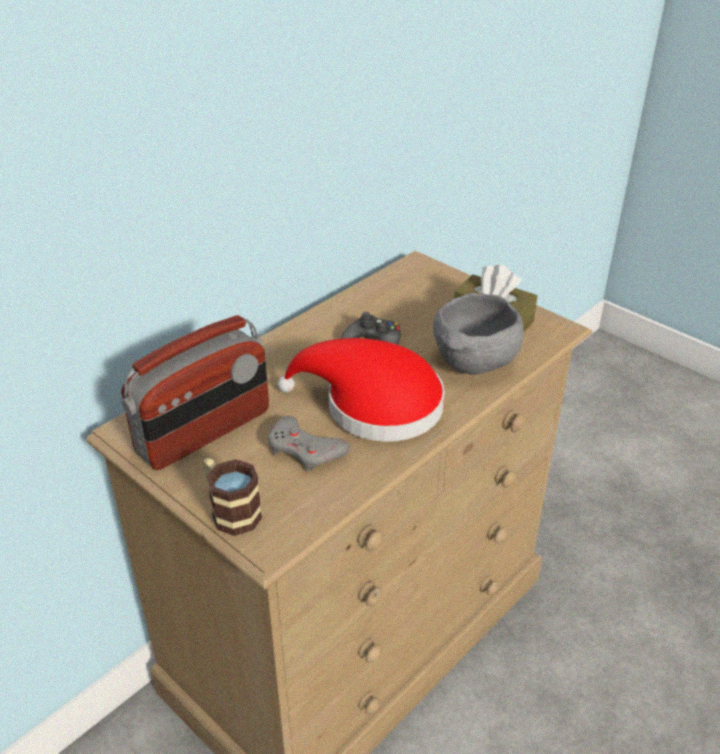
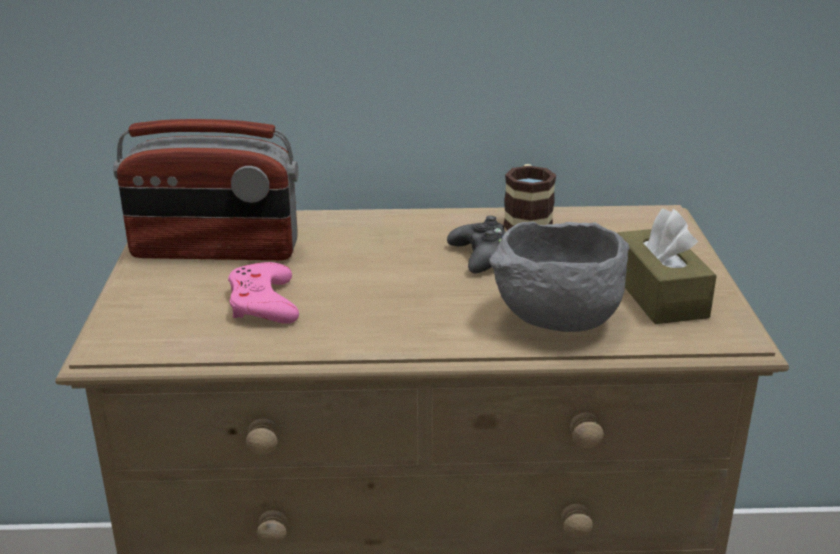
camera: 45 degrees right, 10 degrees down
(230, 510) = (128, 311): mug -> mug (527, 221)
(305, 450) = (263, 303): grey game controller -> pink game controller
(374, 405) = (387, 303): red hat -> none

